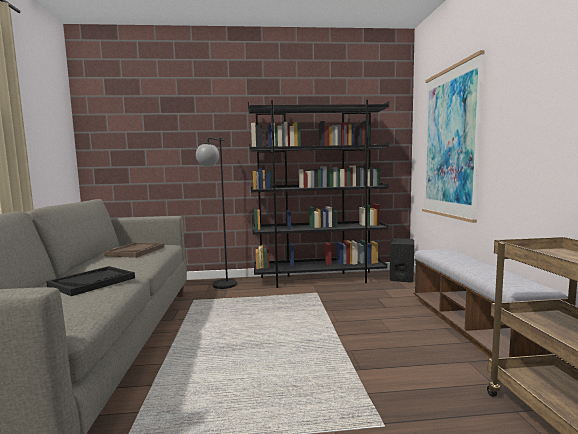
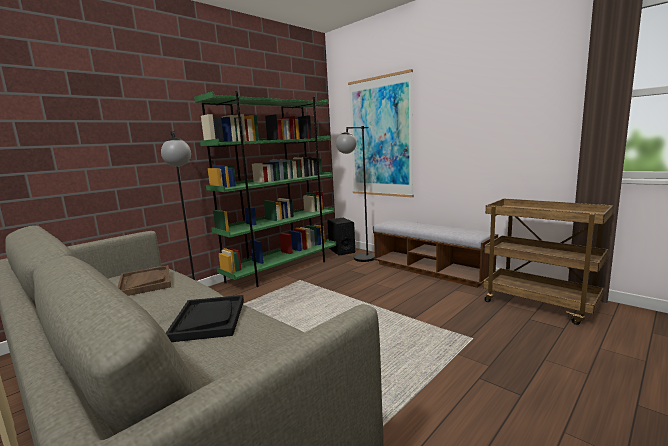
camera: 40 degrees left, 5 degrees up
(319, 279) = (283, 269): black bookcase -> green bookcase
(403, 291) = (359, 260): none -> black floor lamp

